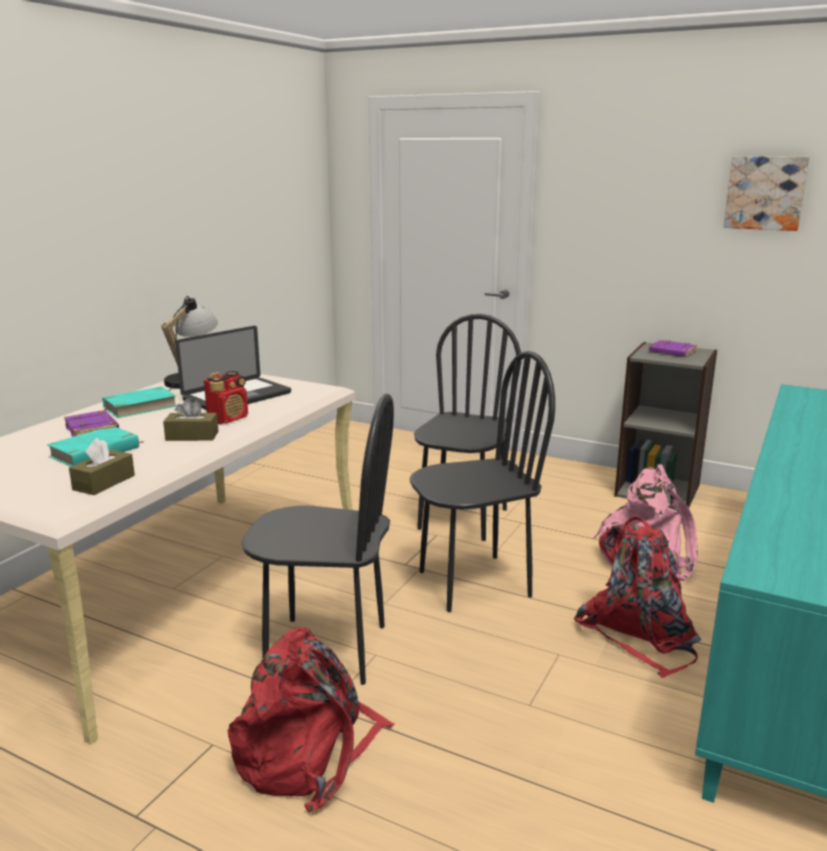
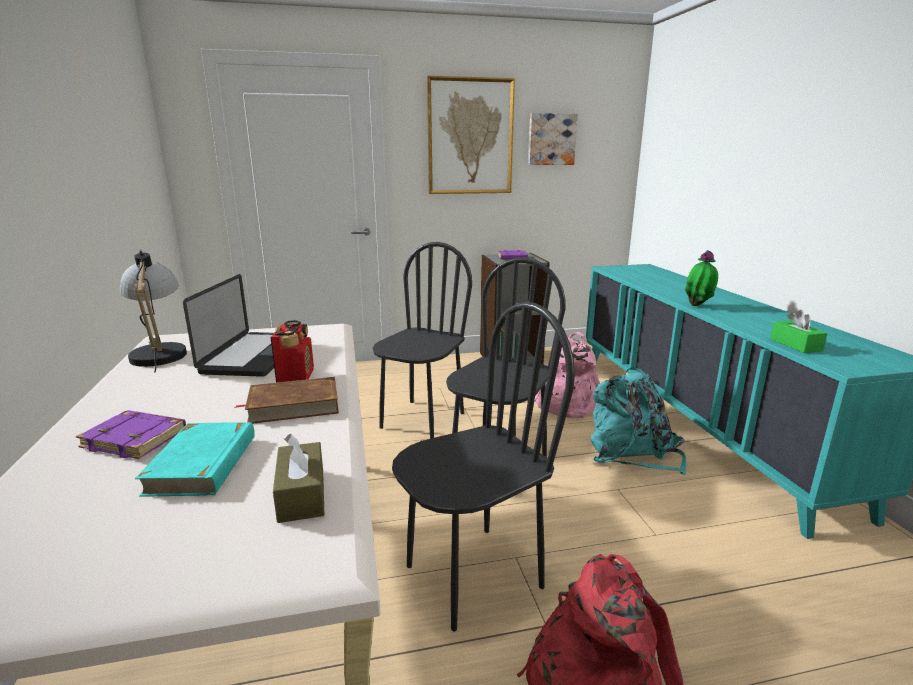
camera: 40 degrees left, 0 degrees up
(140, 407) = (151, 395): turquoise book -> none
(192, 436) = (293, 405): brown tissue box -> brown book
(462, 519) = (422, 420): black chair -> black chair turned 45 degrees clockwise
(640, 632) = (632, 452): red backpack -> turquoise backpack
(643, 187) = (470, 137): none -> picture
(770, 536) = (795, 345): none -> green tissue box
(781, 463) = (698, 305): none -> potted plant

